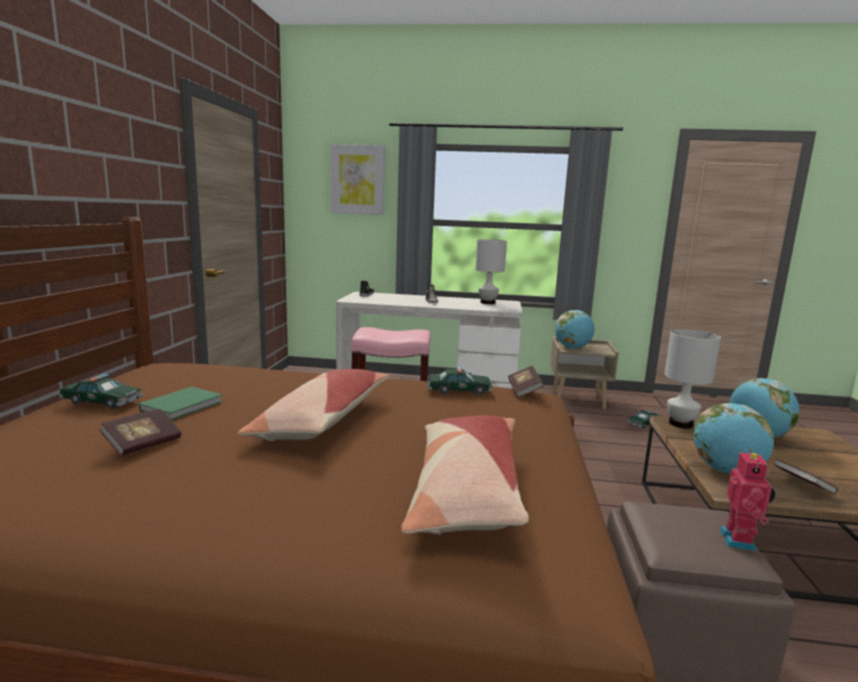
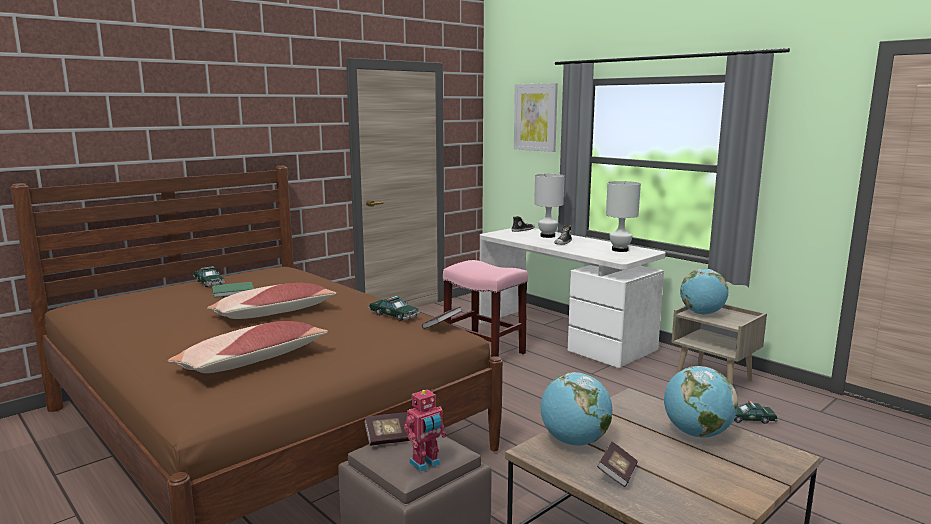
camera: 40 degrees right, 0 degrees up
(143, 444) = (182, 305): book -> book (390, 438)
(680, 423) = (639, 401): white table lamp -> white table lamp (548, 236)

